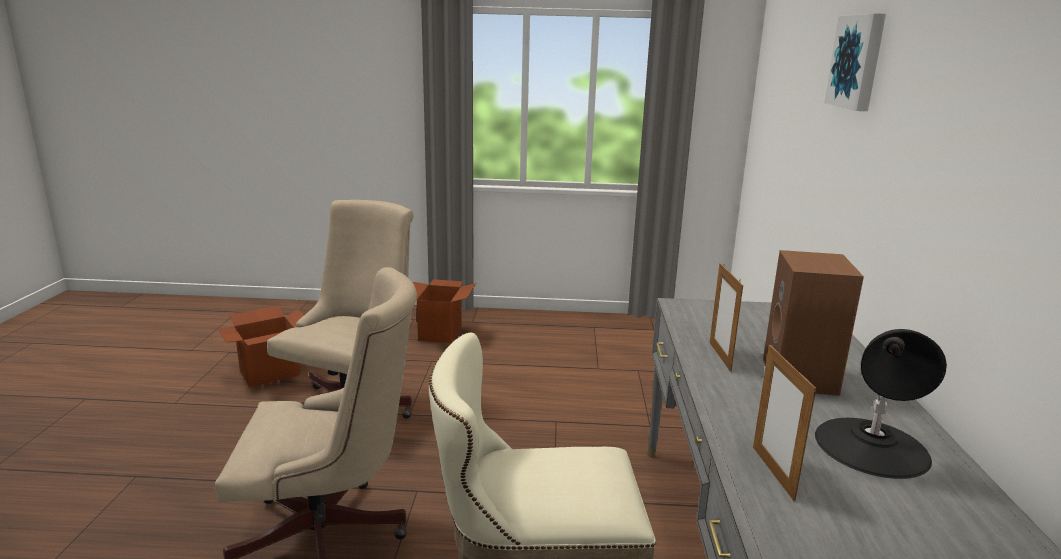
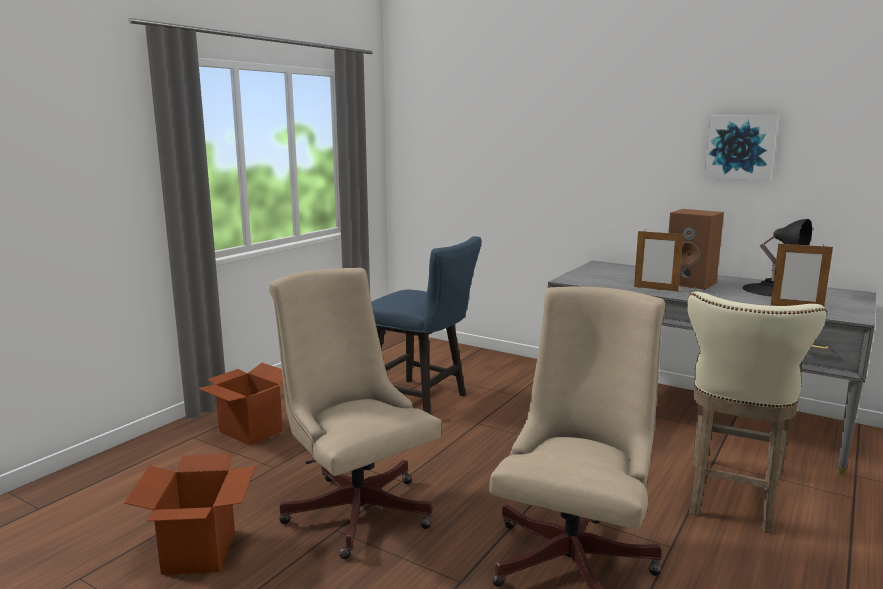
camera: 60 degrees left, 5 degrees down
(570, 381) = (423, 402): none -> blue chair
(858, 62) = (579, 104): picture -> picture (740, 147)

